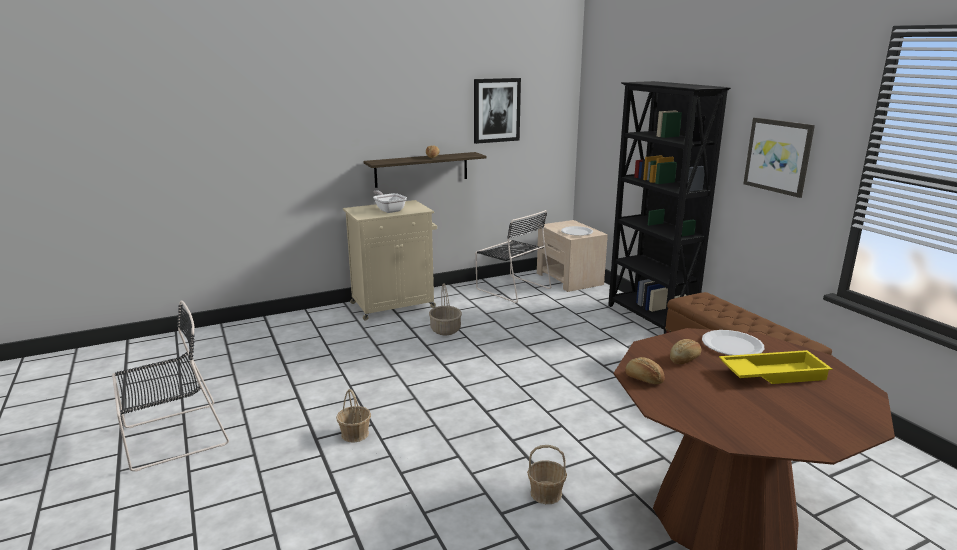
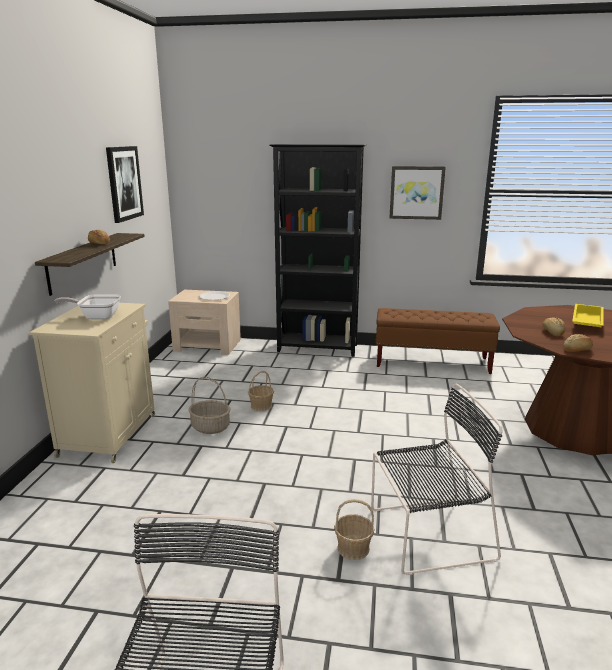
camera: 55 degrees left, 0 degrees up
(511, 288) = (181, 370): black chair -> black chair (427, 534)
(546, 493) = (519, 479): basket -> basket (261, 406)
(732, 345) = (539, 317): white plate -> none

